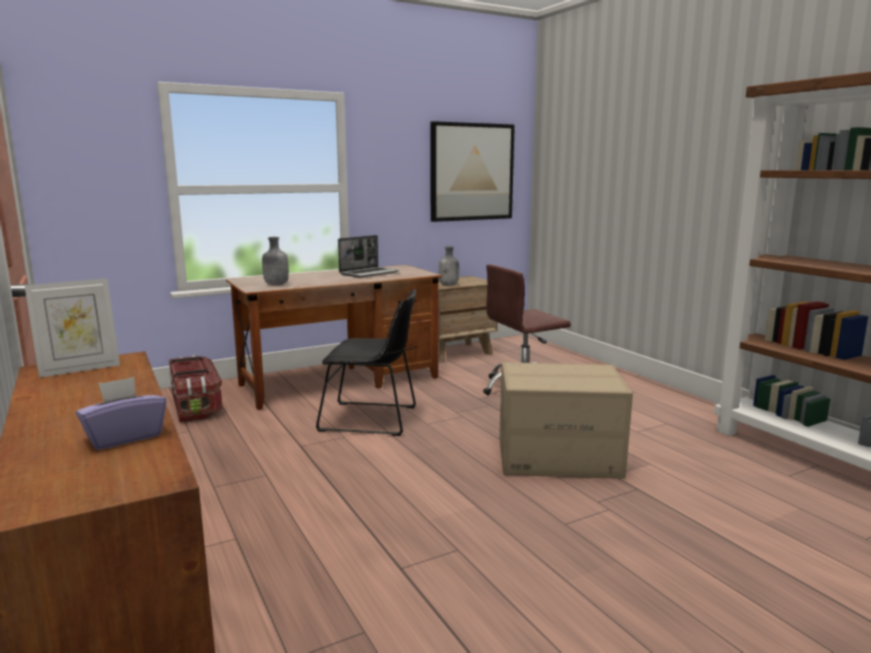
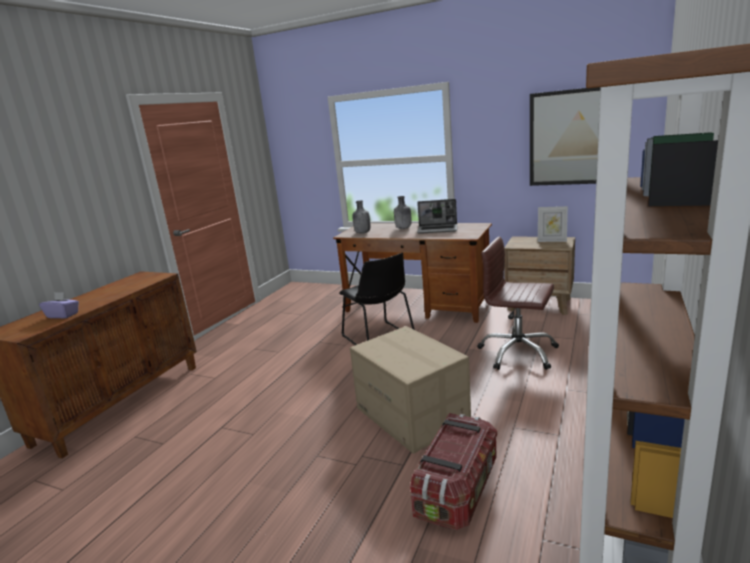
camera: 55 degrees right, 5 degrees up
(80, 369) = (142, 278): picture frame -> picture frame (552, 241)
(196, 405) = (330, 299): storage box -> storage box (458, 489)
(449, 285) = (523, 245): grey bottle -> grey bottle (403, 228)

